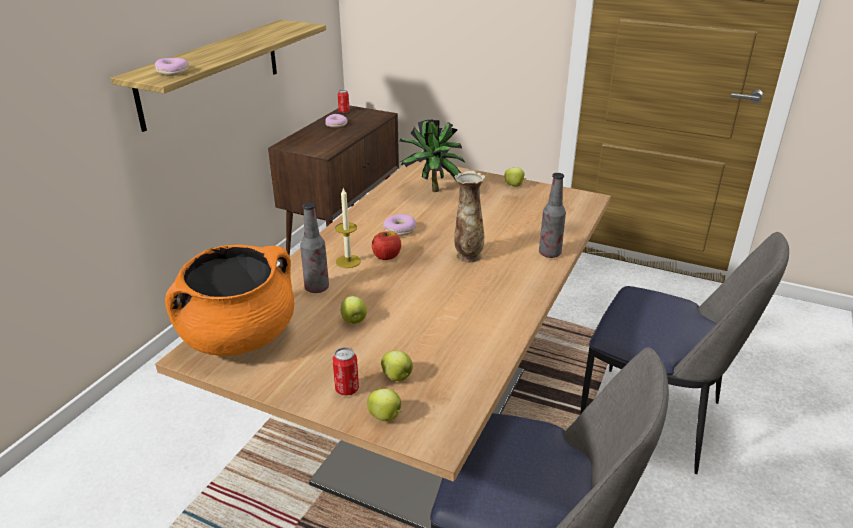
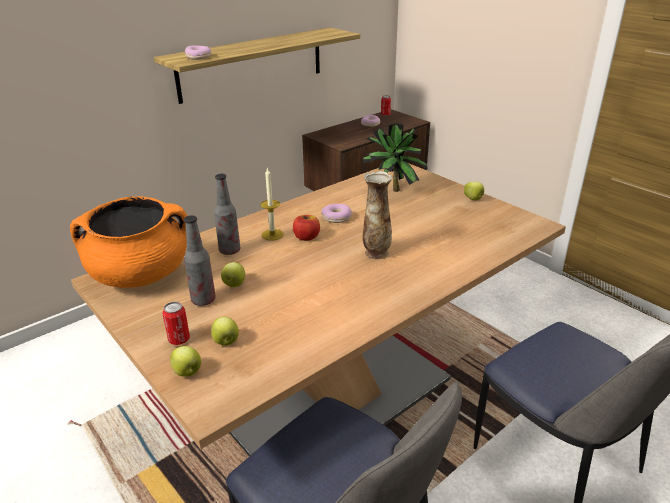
camera: 25 degrees right, 0 degrees up
(549, 253) = (454, 267): bottle -> bottle (203, 300)

